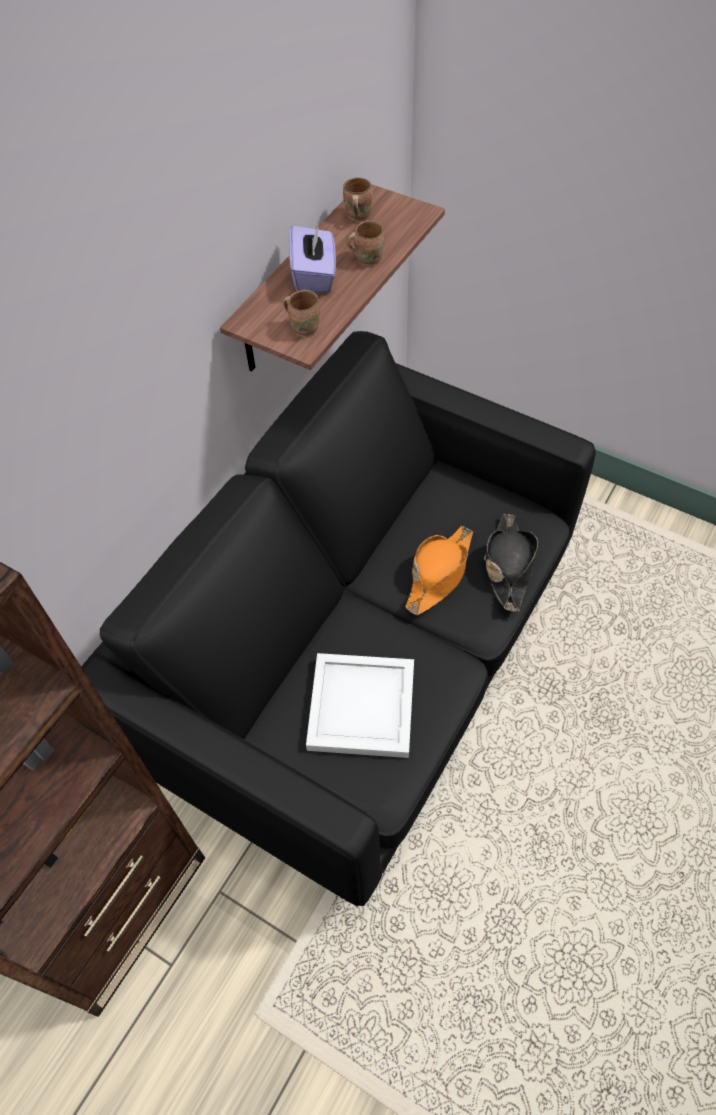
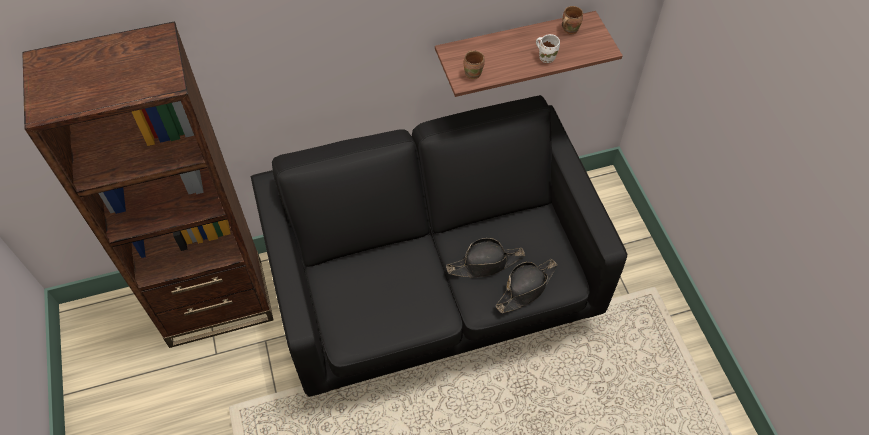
camera: 40 degrees right, 0 degrees up
(314, 276) = (508, 49): purple tissue box -> none
(363, 705) = (380, 296): white tray -> none
(367, 258) = (546, 56): brown mug -> white mug
(439, 573) = (485, 263): orange hat -> black hat

